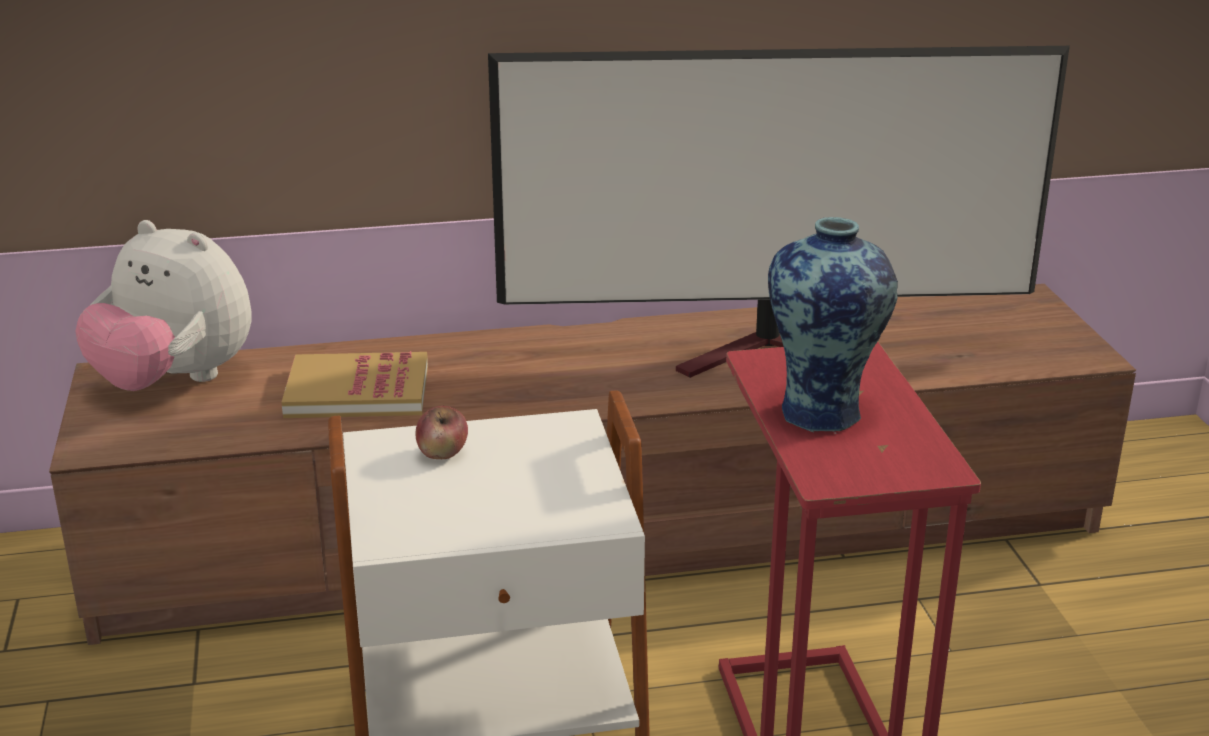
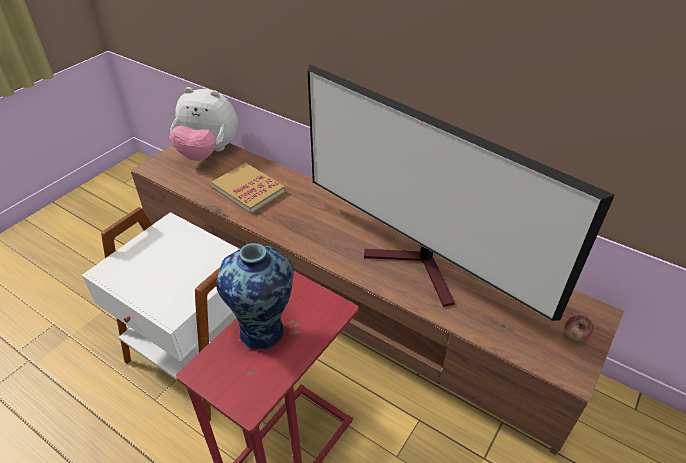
camera: 45 degrees right, 15 degrees up
(174, 381) = (208, 152): plush toy -> plush toy turned 60 degrees counterclockwise
(443, 453) = (178, 243): apple -> apple (575, 335)

